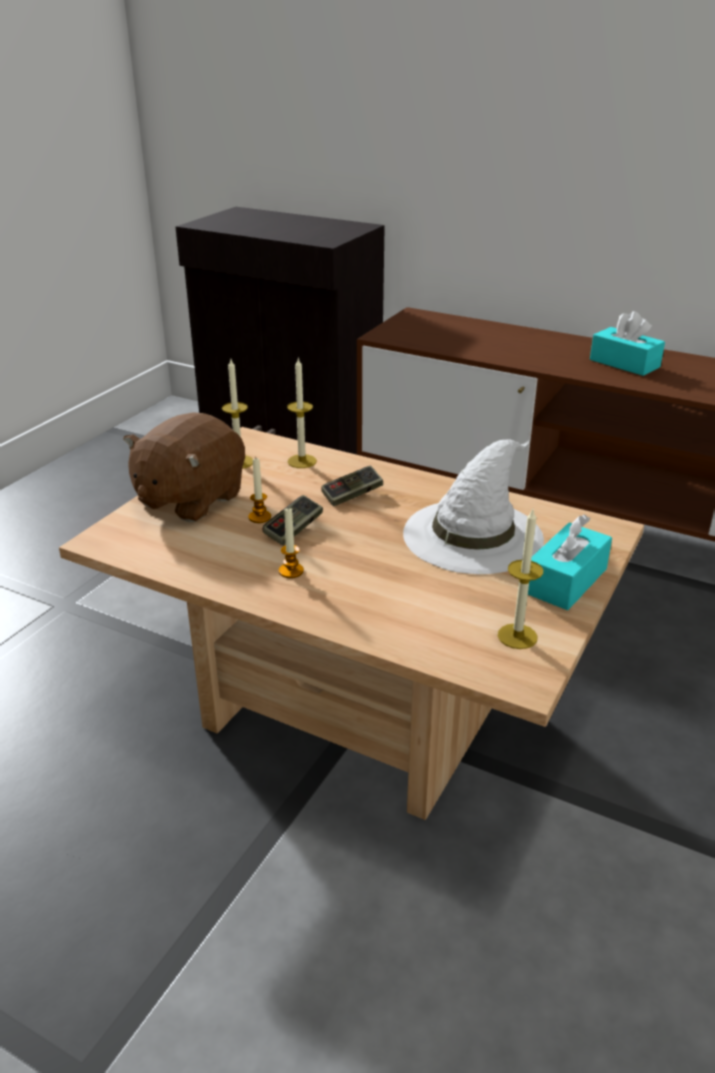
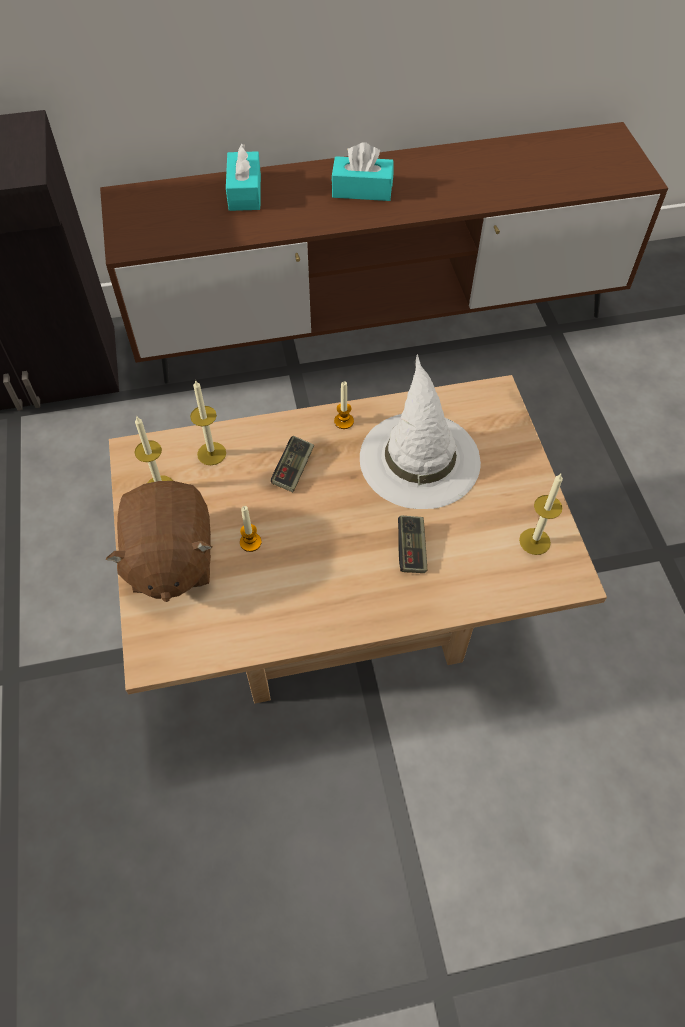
camera: 40 degrees left, 25 degrees up
(291, 571) = (336, 584): candle -> candle (344, 421)
(293, 529) = (291, 538): game controller -> game controller (411, 549)
(566, 581) = (516, 467): turquoise tissue box -> turquoise tissue box (245, 192)

